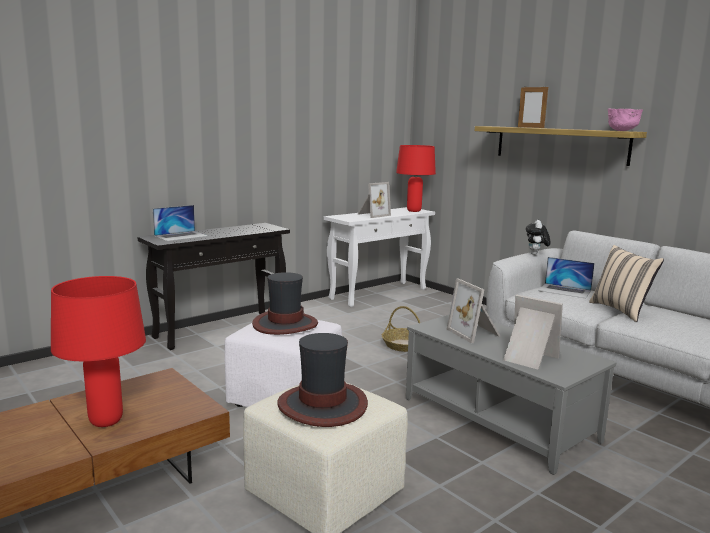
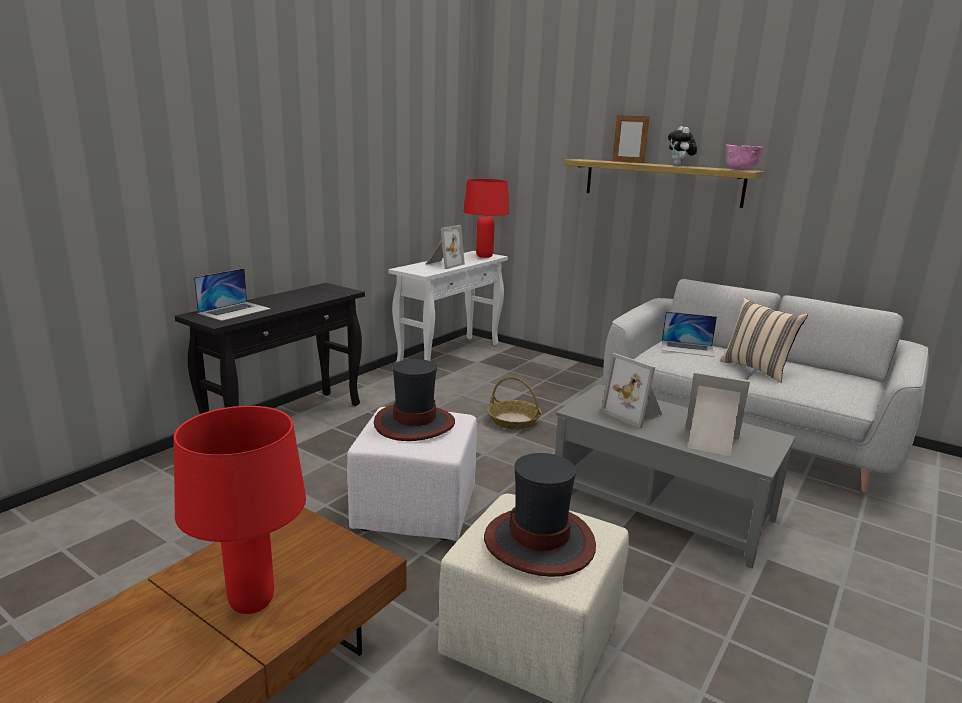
camera: 15 degrees left, 5 degrees up
(536, 254) = (649, 308): plush toy -> plush toy (679, 165)

